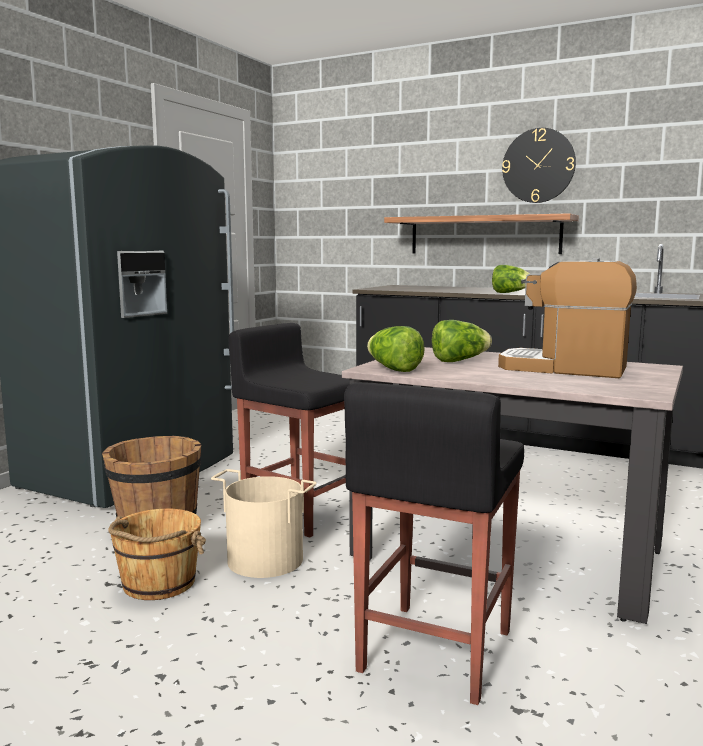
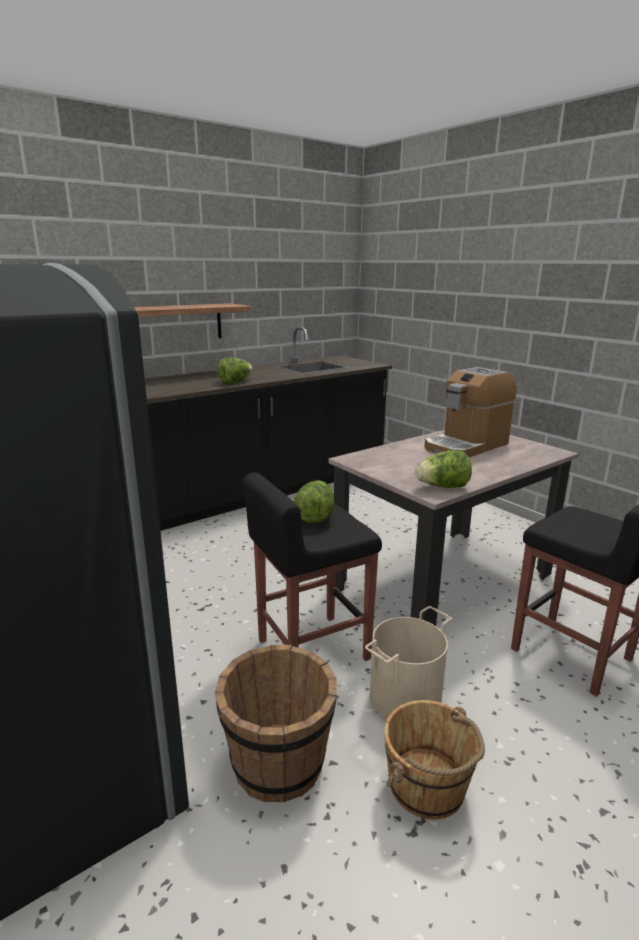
camera: 65 degrees left, 10 degrees up
(459, 361) = (417, 462): lettuce -> lettuce (315, 516)
(538, 165) = (193, 257): wall clock -> none

